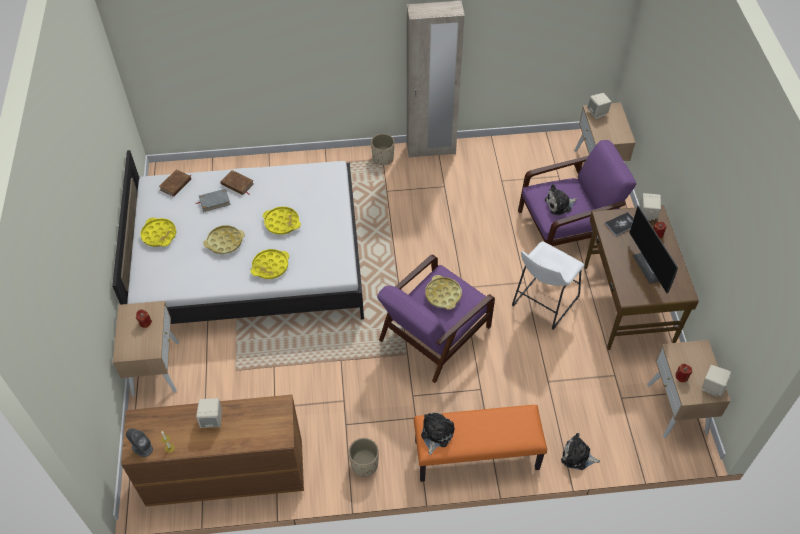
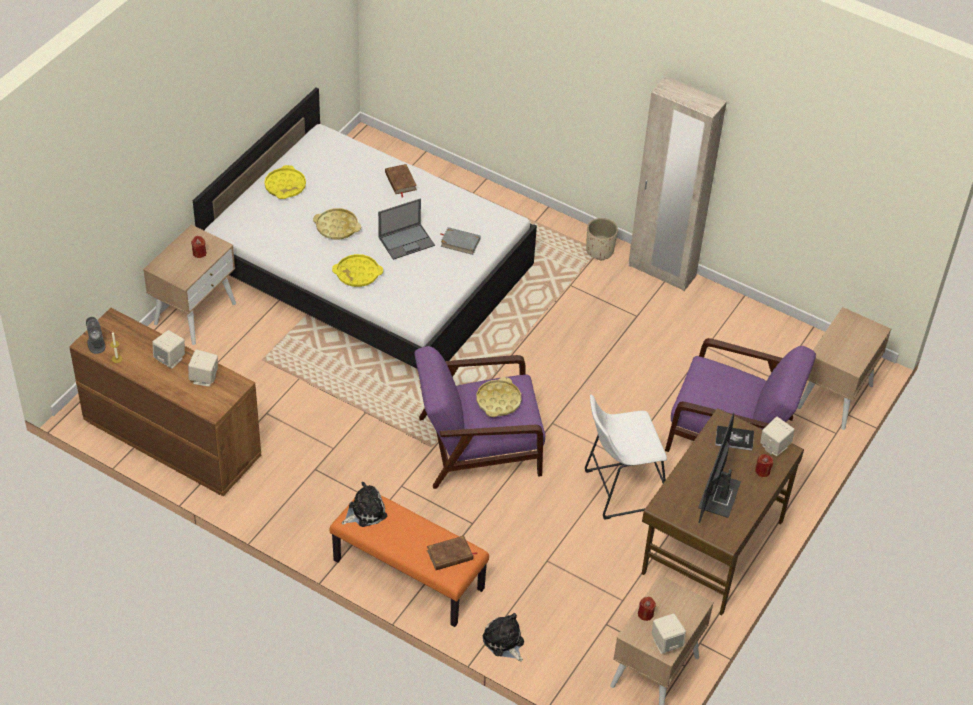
camera: 35 degrees right, 5 degrees down
(176, 184) = (343, 149): brown book -> brown book (450, 555)
(214, 201) = (364, 185): grey book -> grey book (460, 242)
(282, 223) = (407, 241): yellow tray -> laptop
(364, 464) = (298, 513): beige planter -> none
(559, 205) = (712, 393): plush toy -> none
(597, 113) = (849, 324): beige speaker -> beige speaker (204, 378)

